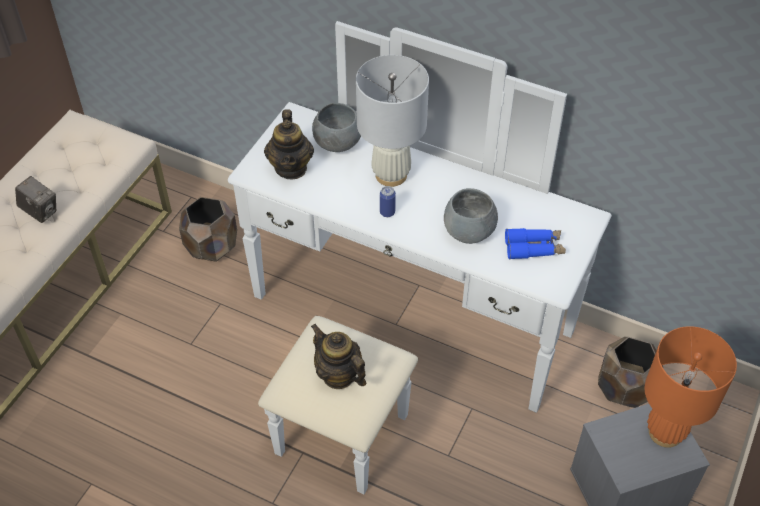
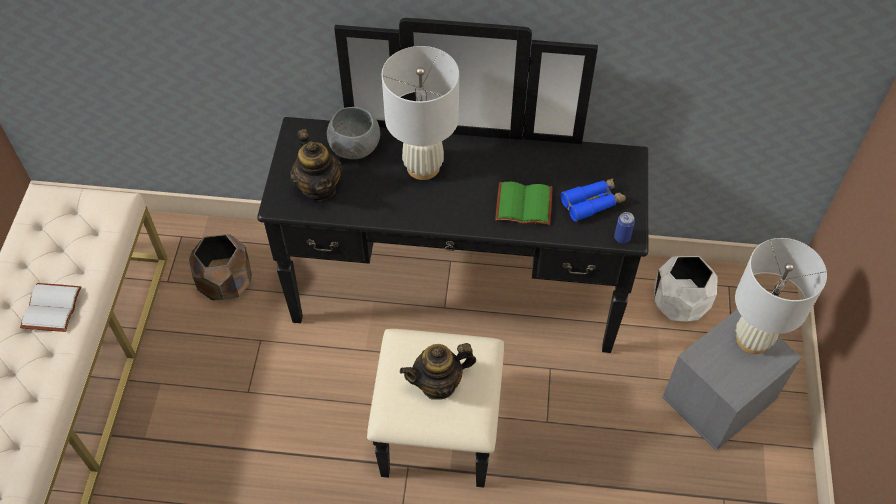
camera: 20 degrees left, 5 degrees up
(40, 211) = (50, 307): camera -> white book
(338, 375) = (438, 384): teapot -> teapot turned 45 degrees counterclockwise
(387, 212) = (437, 207): can -> can (622, 237)
(398, 340) = (453, 323): white dresser -> black dresser
(469, 231) = (525, 203): grey bowl -> green book
(624, 388) = (679, 303): brown planter -> white planter
(665, 432) = (752, 339): orange table lamp -> white table lamp

